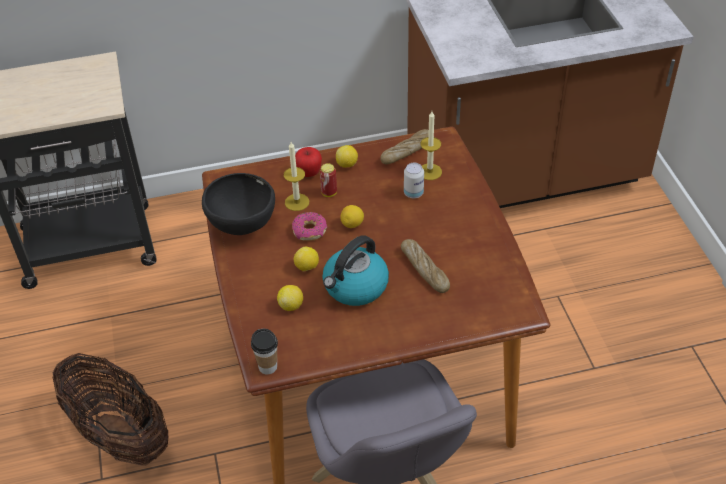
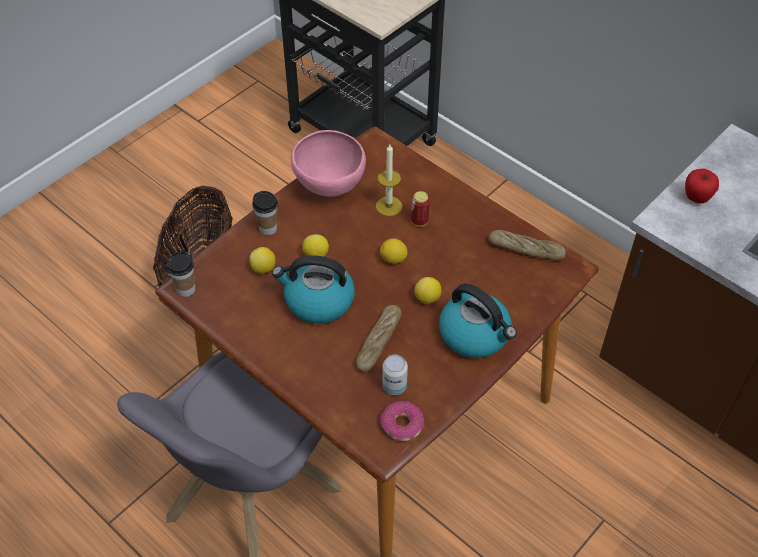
camera: 55 degrees right, 5 degrees up
(242, 227) = (329, 187): black bowl -> pink bowl
(251, 284) = (268, 228): none -> cup
(309, 173) = (432, 195): apple -> apple (696, 198)
(310, 231) = (361, 234): donut -> donut (402, 425)
(347, 164) = (467, 215): lemon -> lemon (427, 298)
(413, 193) = (472, 283): can -> can (394, 386)
(429, 172) = (513, 281): candle -> none
(461, 214) = (475, 335): none -> kettle

